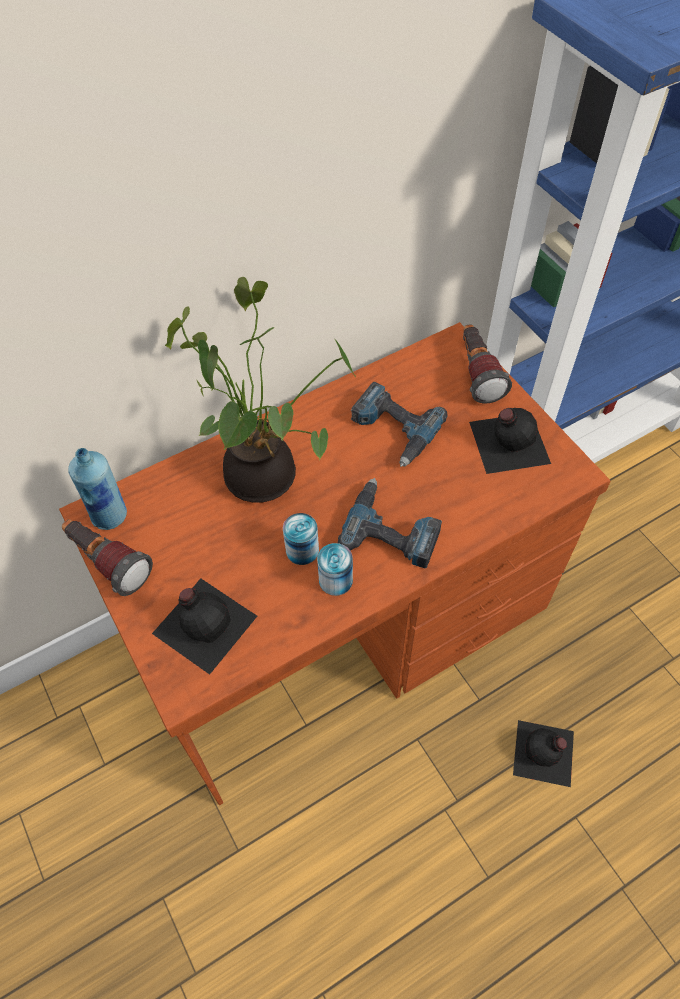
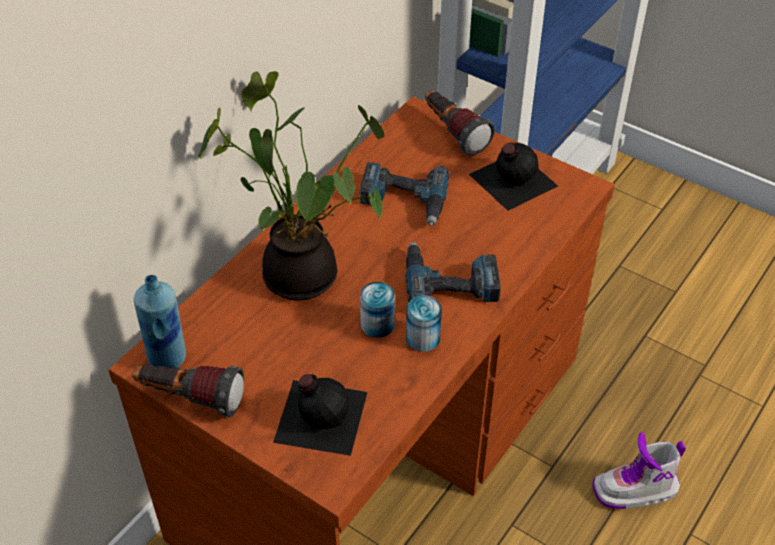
camera: 25 degrees left, 10 degrees down
(544, 754) = (635, 490): black bottle -> boot

